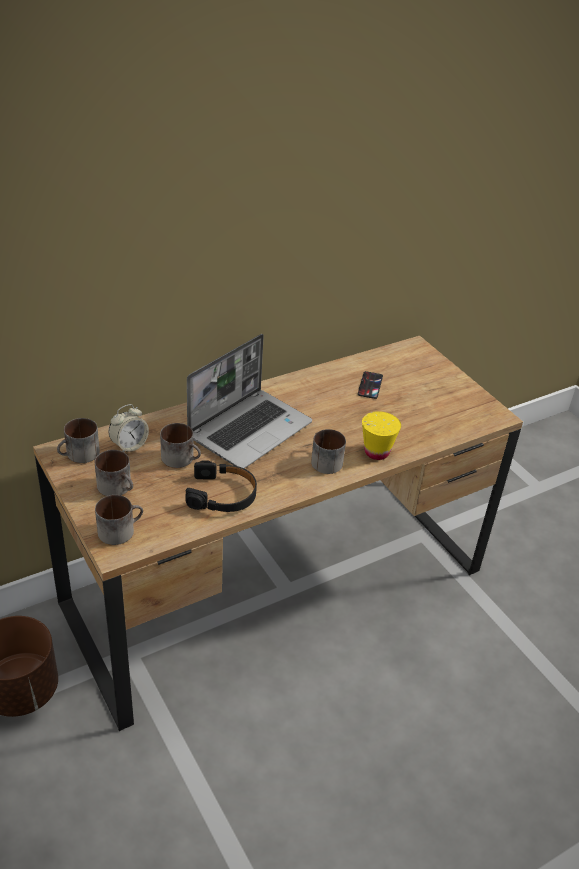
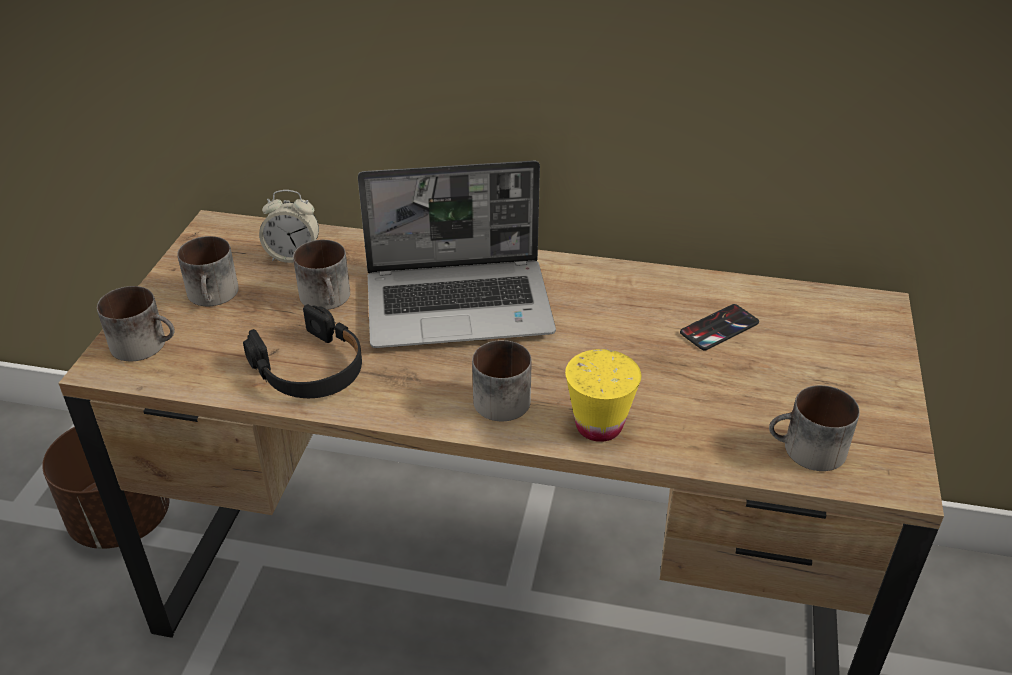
camera: 45 degrees right, 0 degrees up
(79, 455) = (229, 241): mug -> mug (807, 451)

